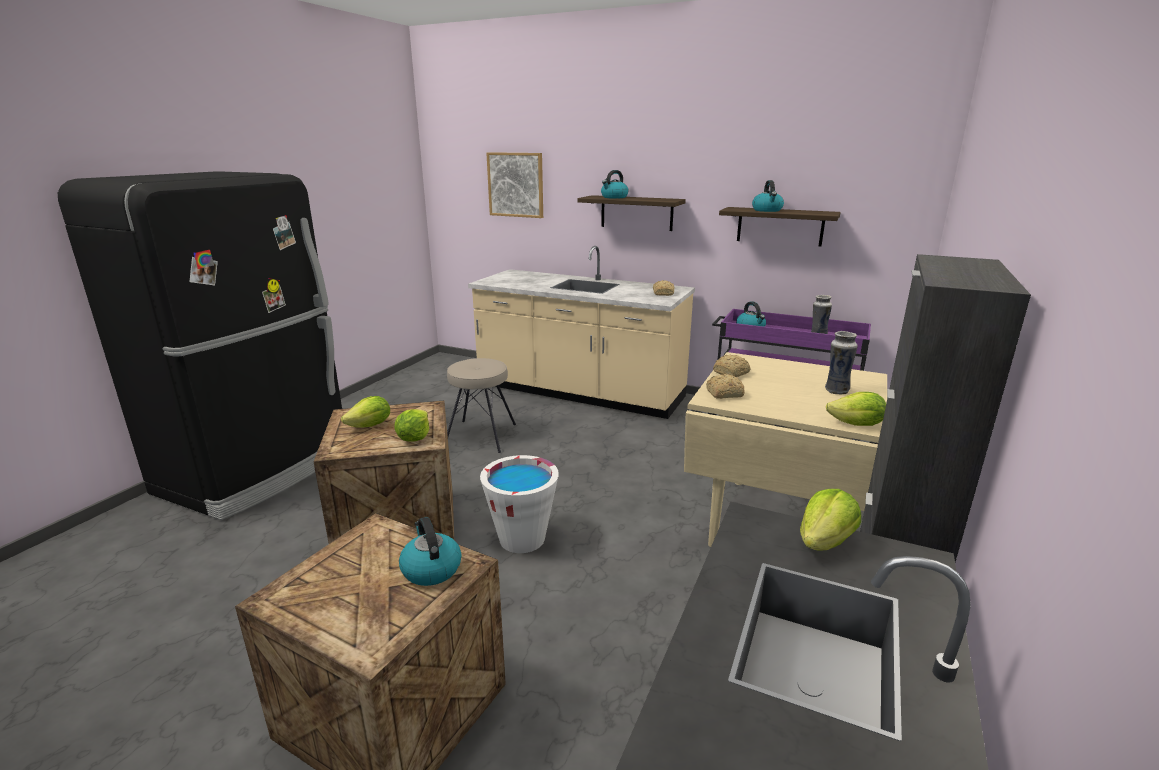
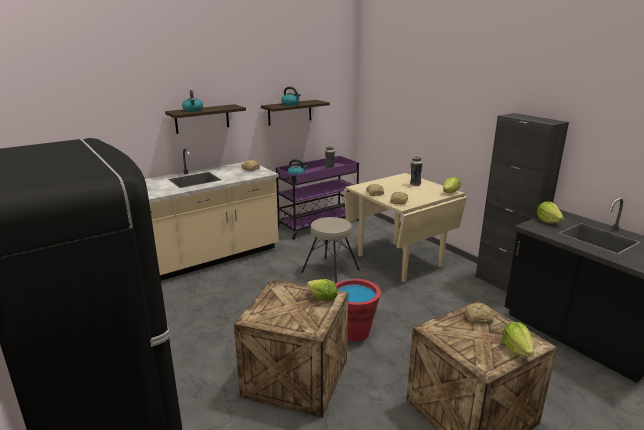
camera: 60 degrees left, 0 degrees up
(370, 426) = (285, 312): lettuce -> lettuce (516, 349)
(431, 569) = (479, 318): kettle -> bread
(481, 436) = (210, 314): beige stool -> beige stool (330, 271)
(516, 185) = (89, 112): picture -> none
(522, 539) = (354, 332): white bucket -> red bucket

